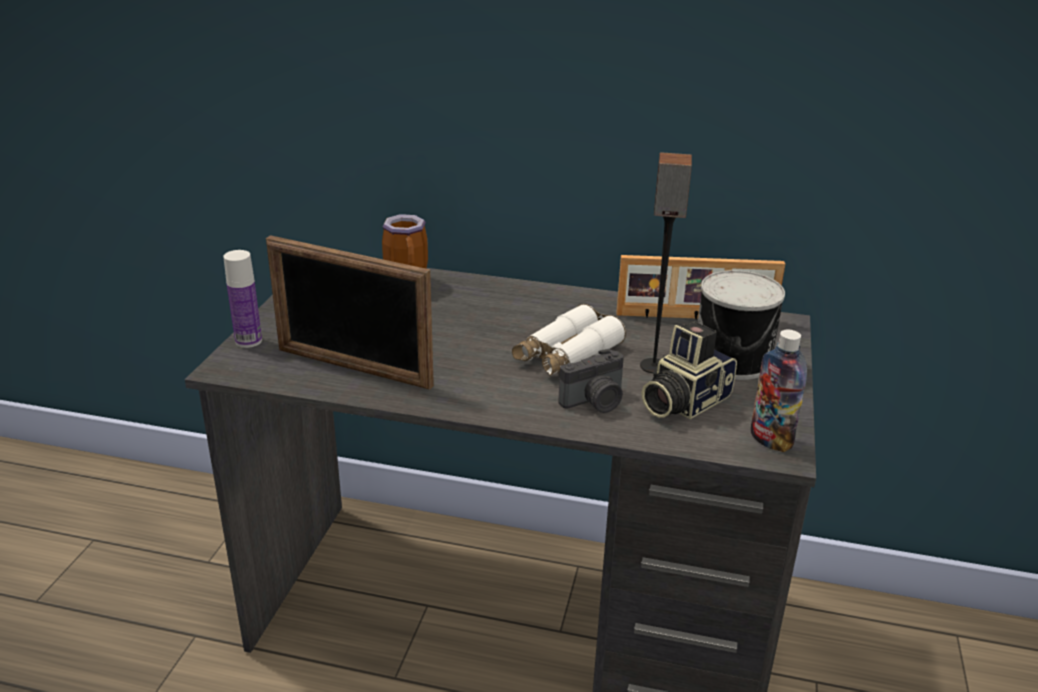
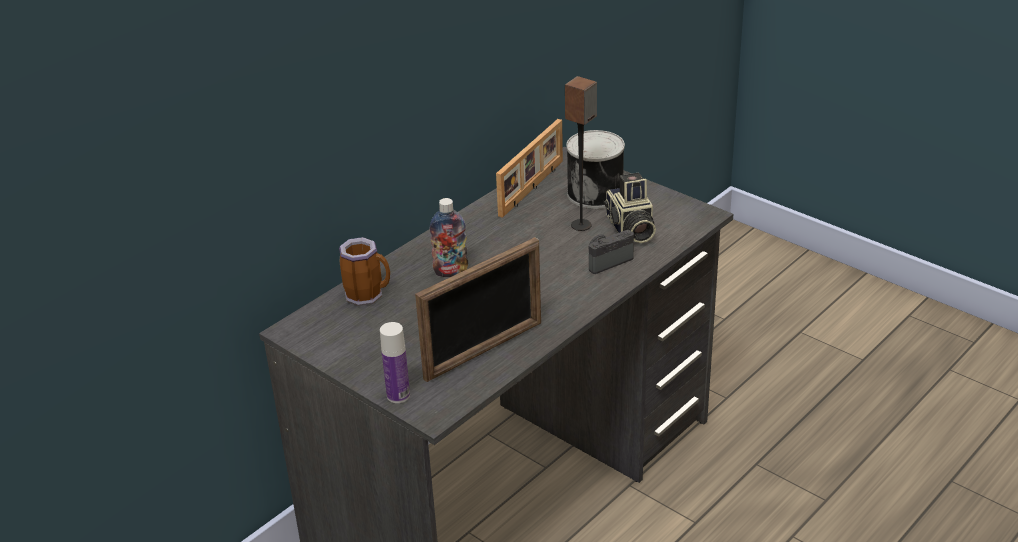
camera: 60 degrees left, 5 degrees up
(566, 355) = (540, 254): white binoculars -> none
(595, 402) = (606, 261): camera -> camera turned 120 degrees counterclockwise
(770, 440) = (690, 213): bottle -> bottle (450, 271)

